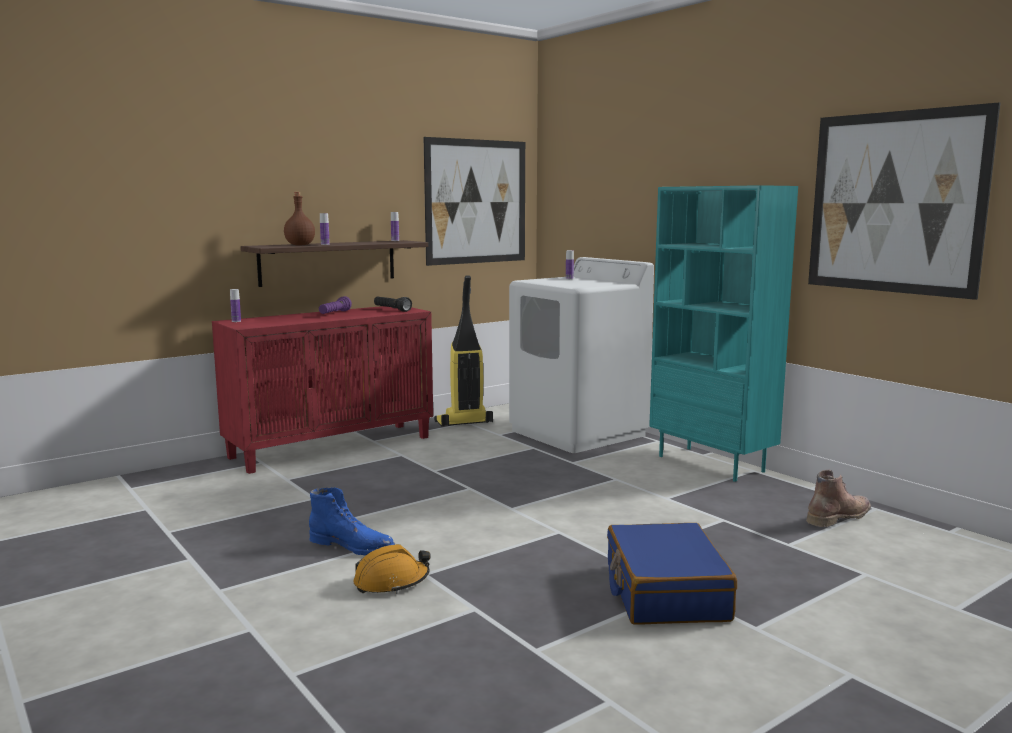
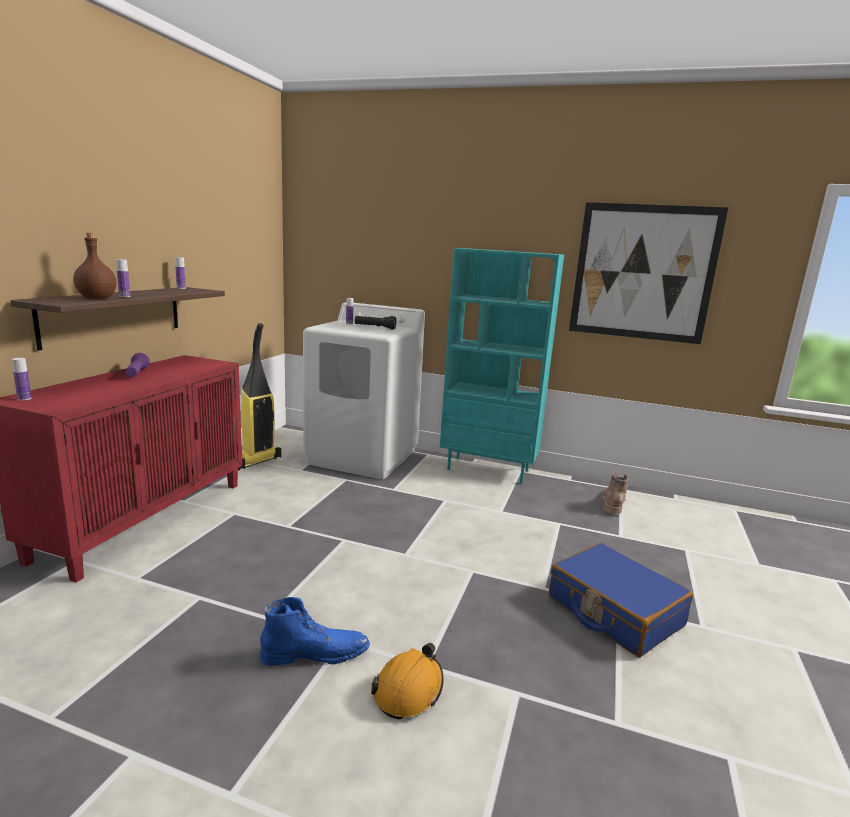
camera: 35 degrees left, 5 degrees up
(392, 310) = (193, 363): black flashlight -> black flashlight (375, 327)
(476, 202) = (241, 247): picture -> none

